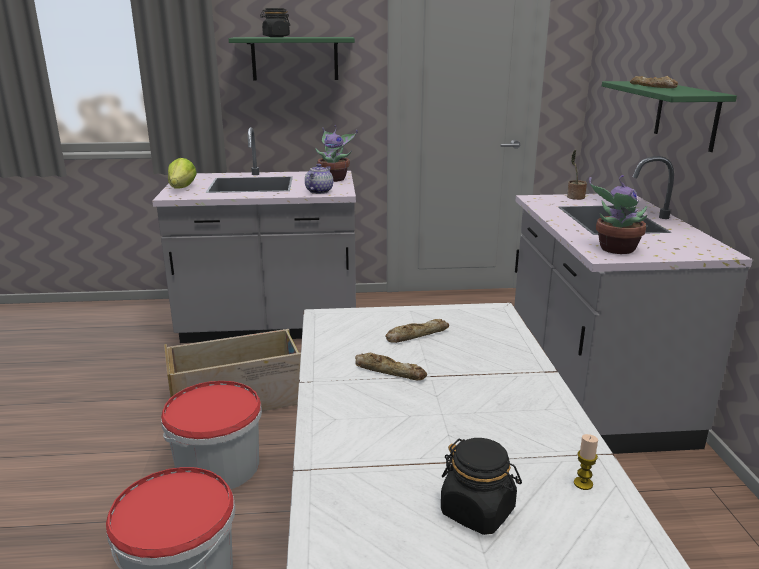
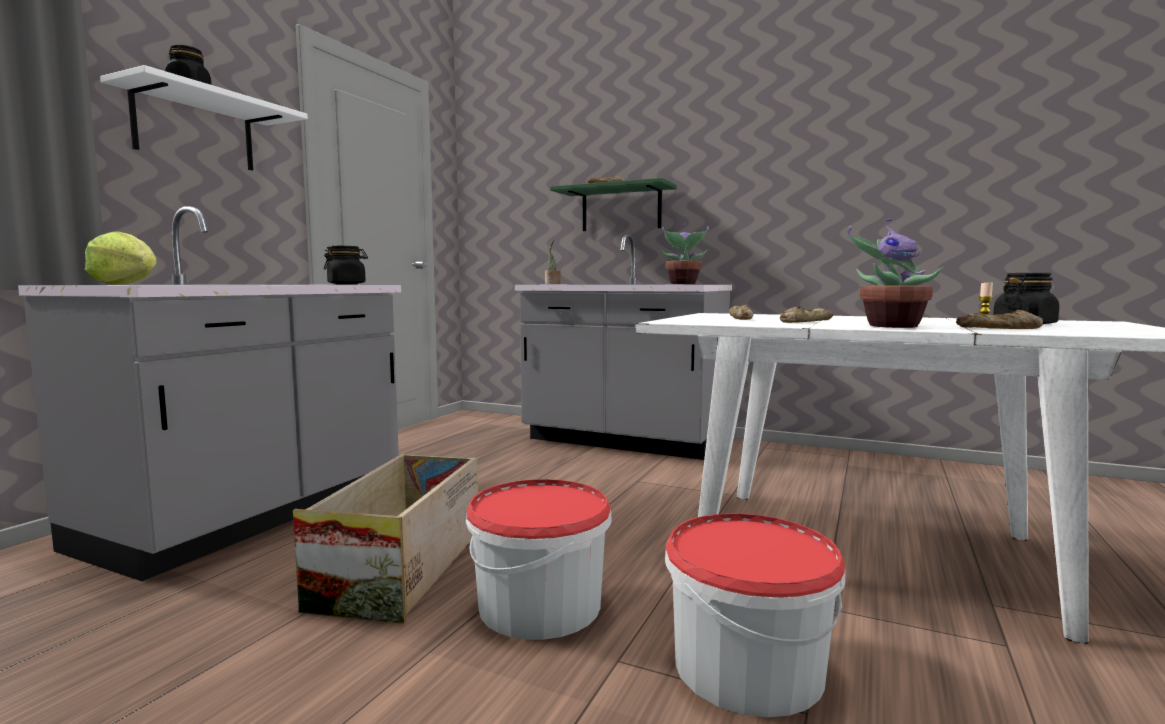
camera: 60 degrees left, 15 degrees down
(295, 58) = (195, 130): green shelf -> white shelf
(318, 191) = (346, 284): teapot -> black jar
(334, 179) = (314, 284): potted plant -> potted plant (890, 326)
(369, 488) = (1000, 328): none -> bread

